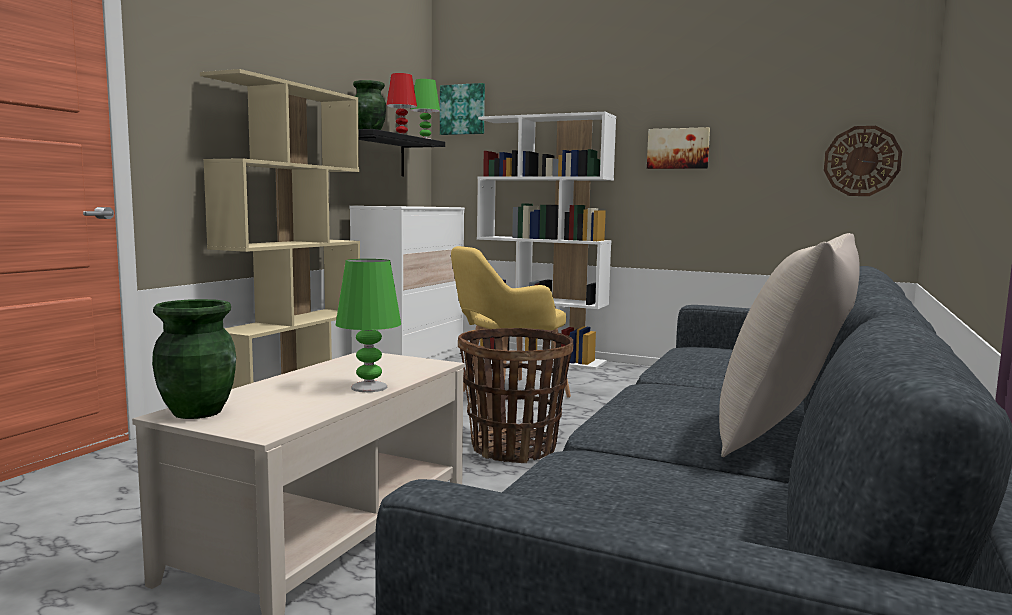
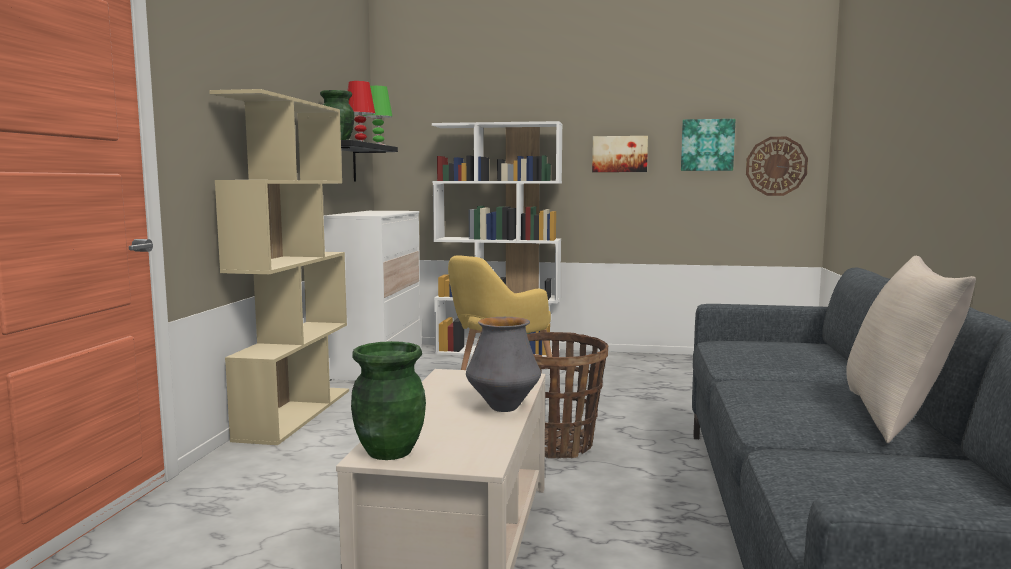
camera: 15 degrees left, 0 degrees up
(369, 387) = (503, 408): green table lamp -> vase
(463, 109) = (406, 114): picture -> picture (707, 145)

